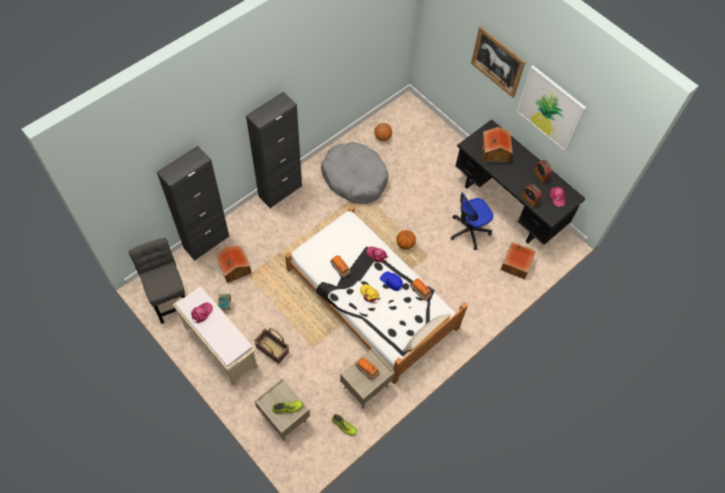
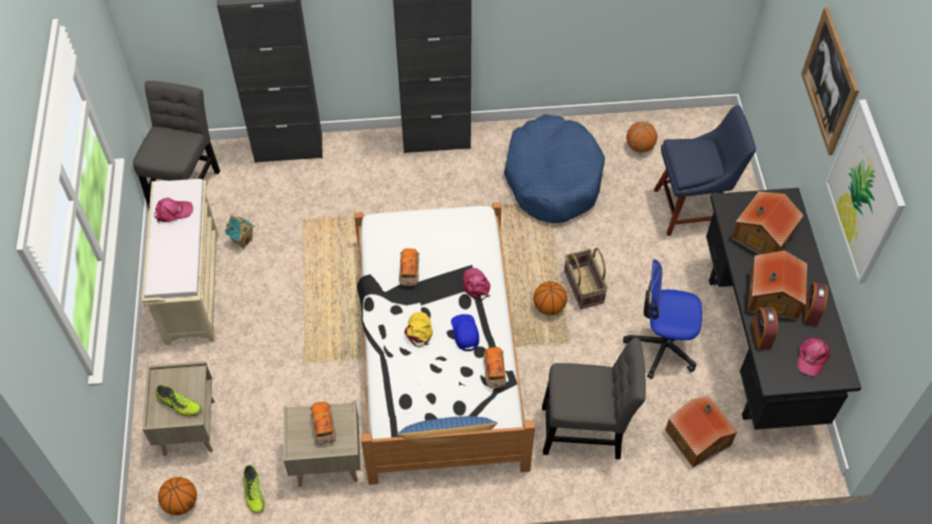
camera: 40 degrees right, 5 degrees down
(234, 268) = (293, 201): toy house -> toy house (772, 296)
(272, 350) = (250, 331): basket -> basket (582, 287)
(313, 456) = (181, 503): none -> basketball
(354, 178) = (552, 178): grey dog bed -> blue dog bed
(425, 337) = (446, 439): beige pillow -> blue pillow
(430, 155) = (692, 208): none -> blue chair
(468, 293) = (586, 431): none -> grey chair

